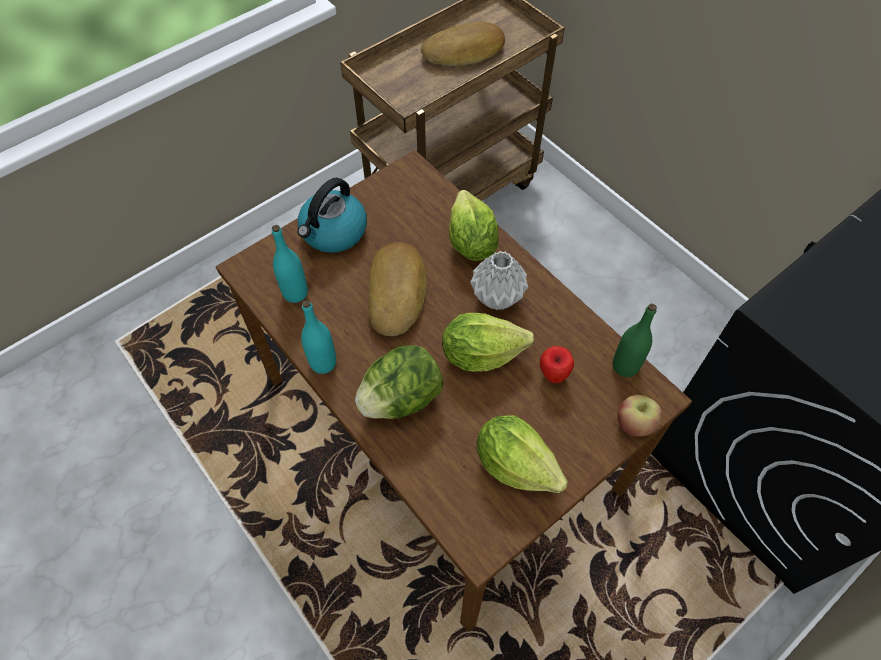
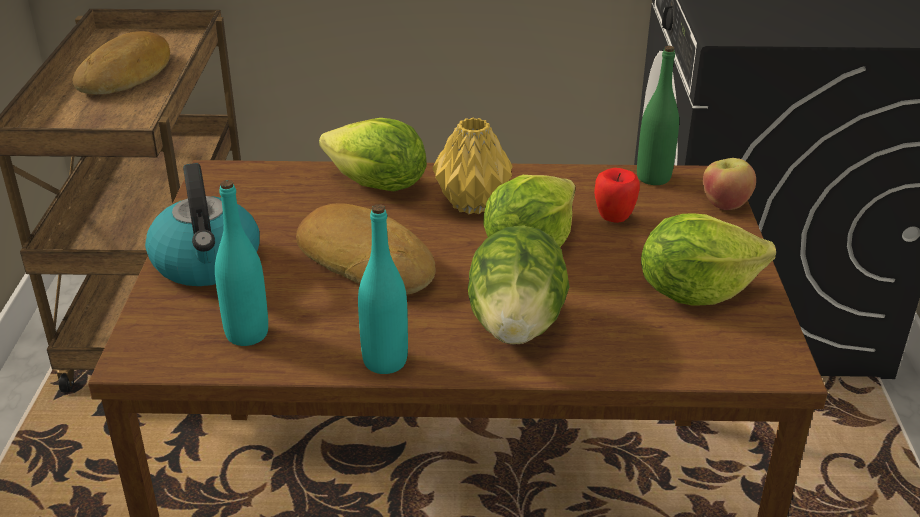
camera: 50 degrees left, 25 degrees down
(498, 298) = (473, 204): grey vase -> yellow vase

